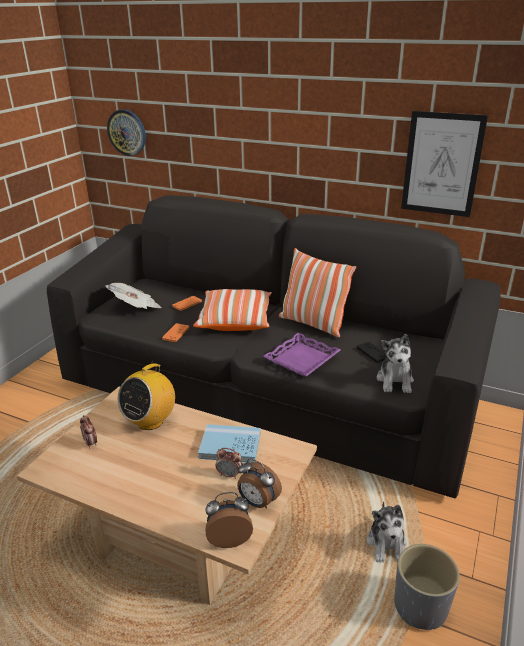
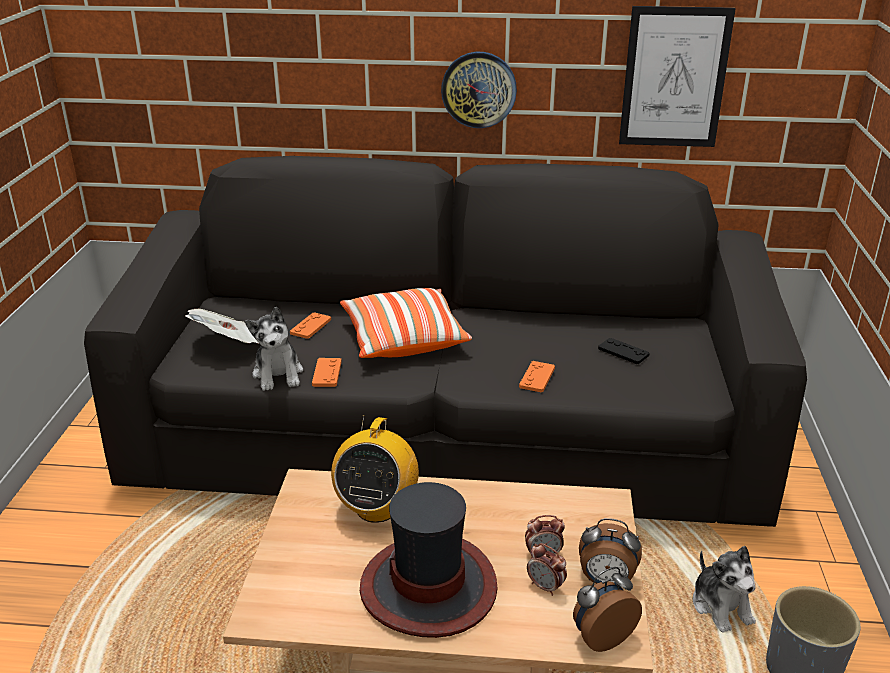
camera: 20 degrees left, 0 degrees up
(91, 443) = (308, 560): alarm clock -> alarm clock (545, 587)
(127, 132) = (156, 61): wall clock -> wall clock (479, 89)
(146, 477) = (429, 587): none -> hat
(230, 445) = (516, 516): blue book -> none
(301, 359) = (537, 377): purple tray -> orange game controller
(313, 324) = (517, 326): pillow -> none
(395, 380) = (677, 383): plush toy -> plush toy (278, 374)

